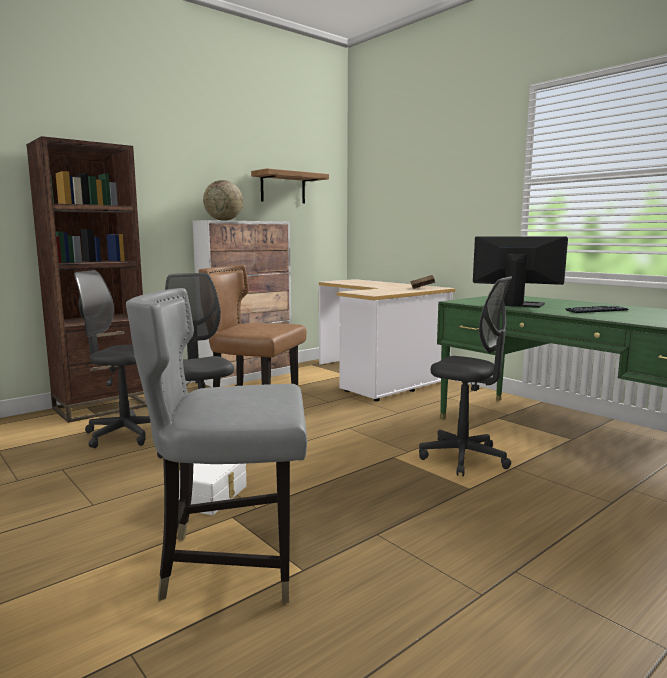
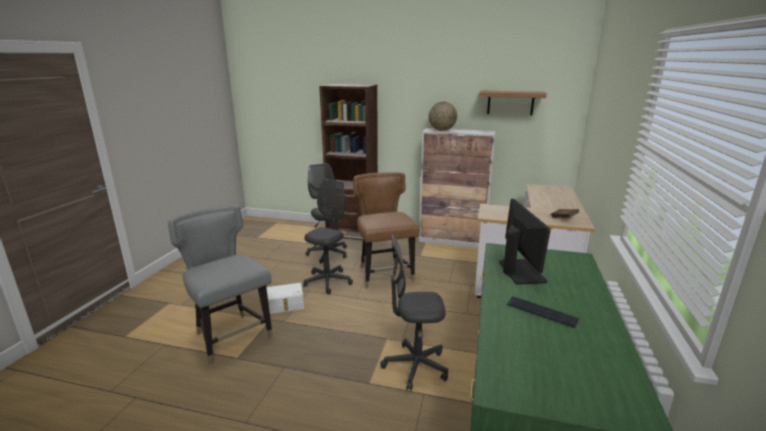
camera: 55 degrees right, 10 degrees up
(464, 458) = (415, 366): grey office chair -> grey office chair turned 90 degrees clockwise

